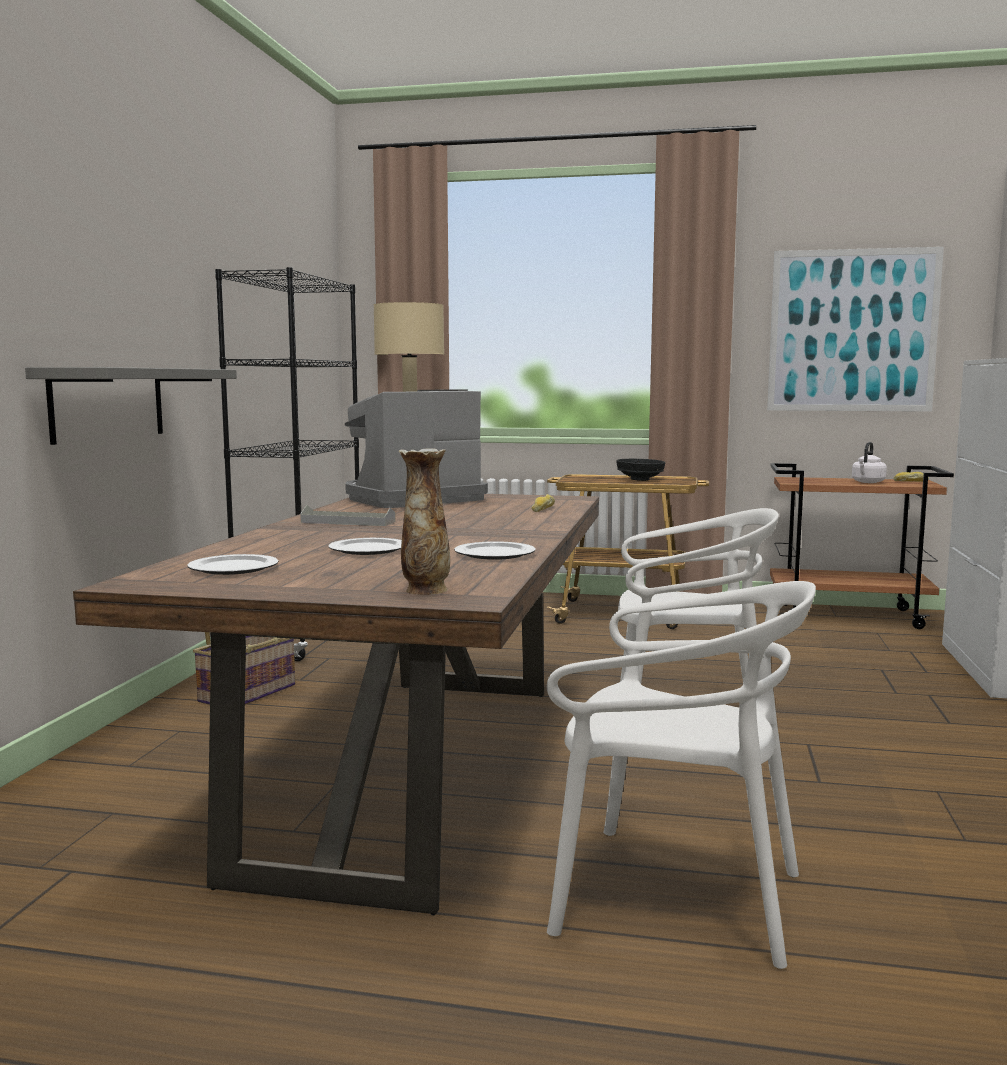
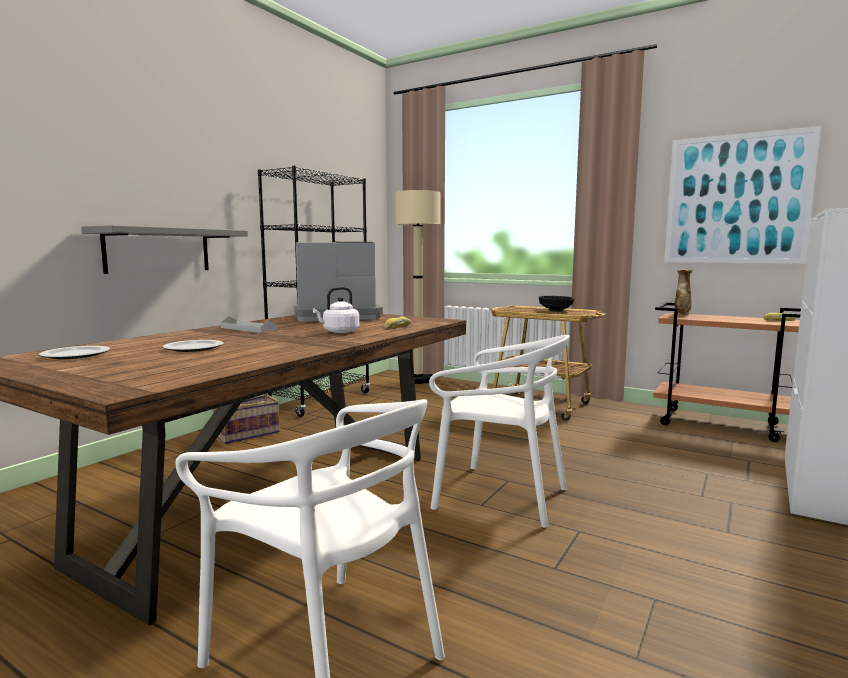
camera: 20 degrees right, 0 degrees up
(425, 590) = (120, 381): vase -> vase (681, 314)
(495, 554) = (258, 357): plate -> none
(867, 482) = (737, 319): white kettle -> white kettle (339, 332)

